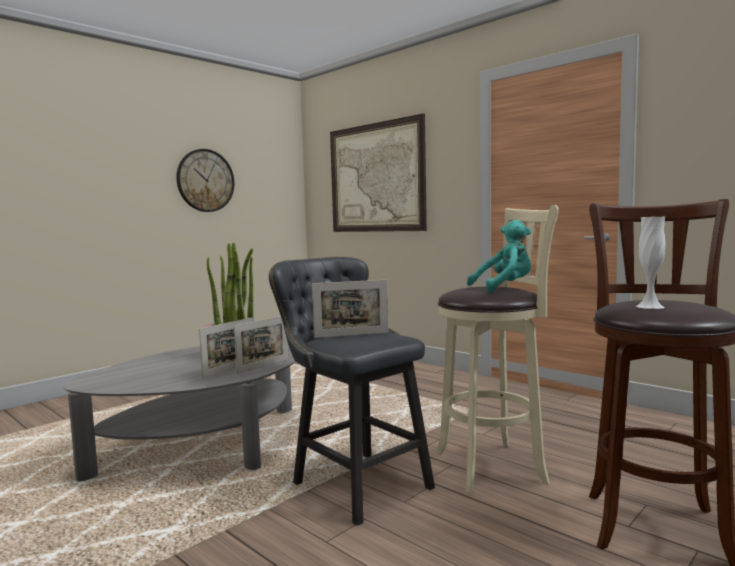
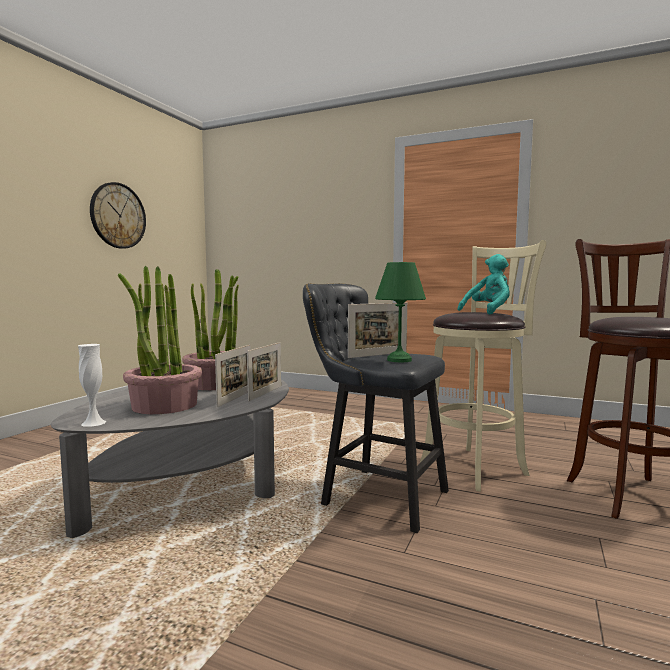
camera: 20 degrees left, 0 degrees up
(164, 373) = (164, 405): none -> potted plant
(356, 343) = (400, 360): none -> green table lamp
(376, 178) = (287, 226): picture -> none
(650, 306) = (645, 319): white vase -> white vase (93, 423)

